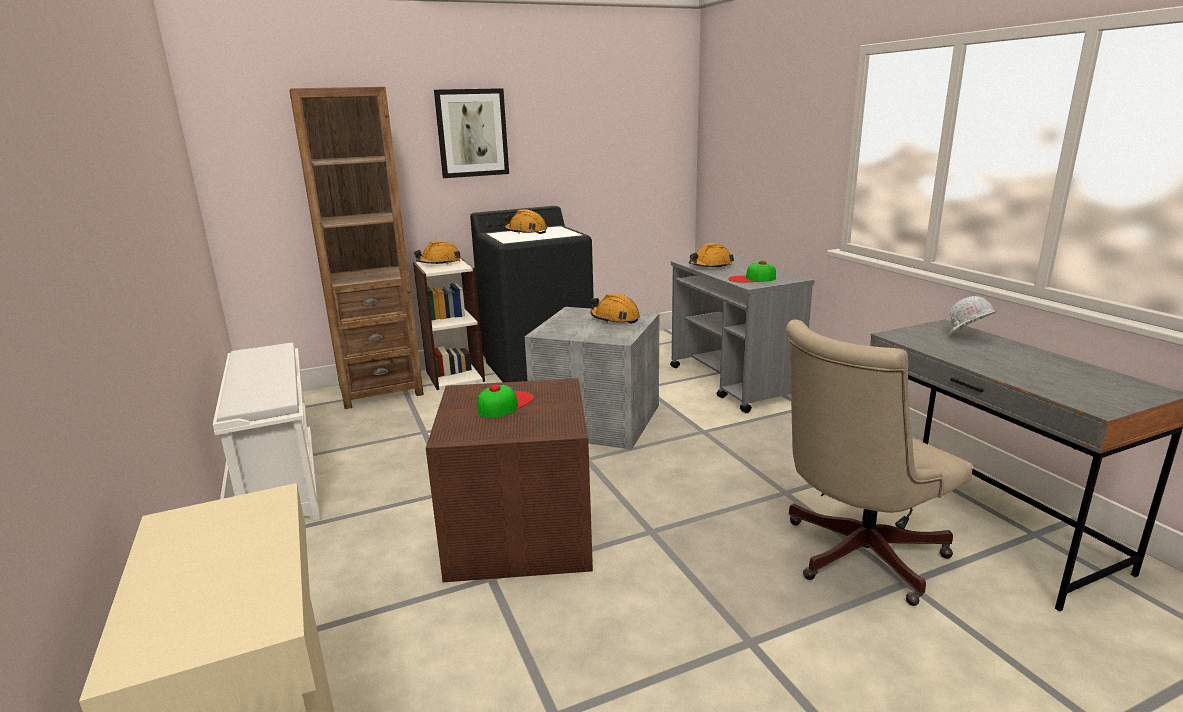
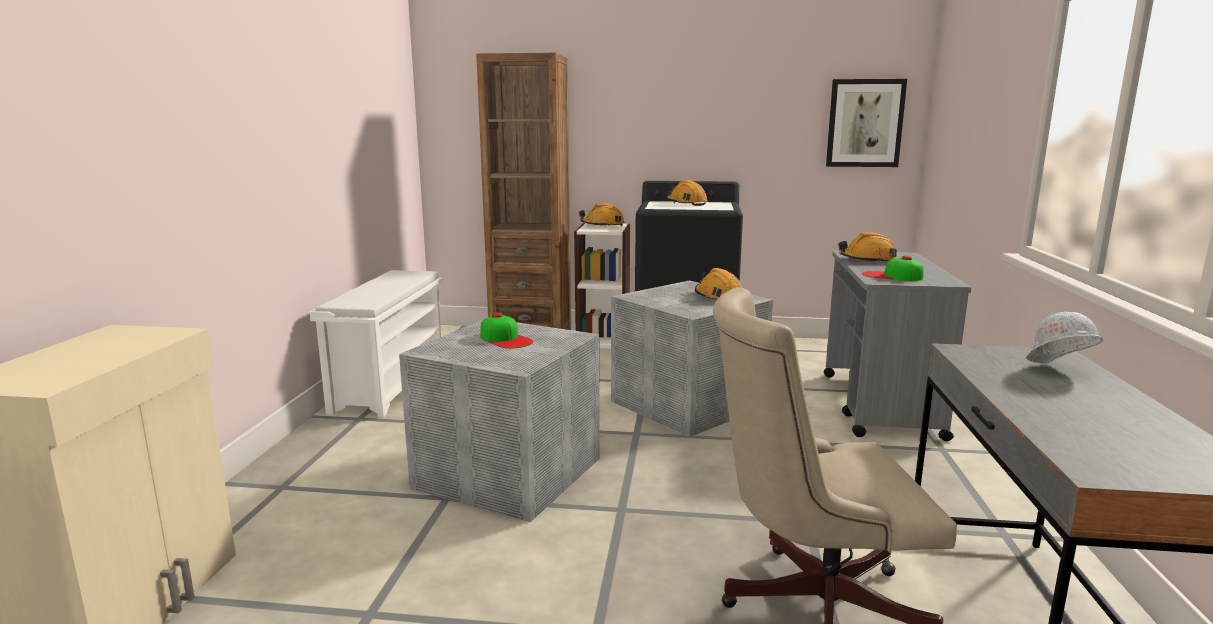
camera: 30 degrees right, 5 degrees down
(472, 133) = (656, 102): picture -> picture (865, 123)
(505, 404) = (505, 339): cap -> cap turned 75 degrees clockwise
(517, 531) = (508, 471): brown storage box -> grey storage box

